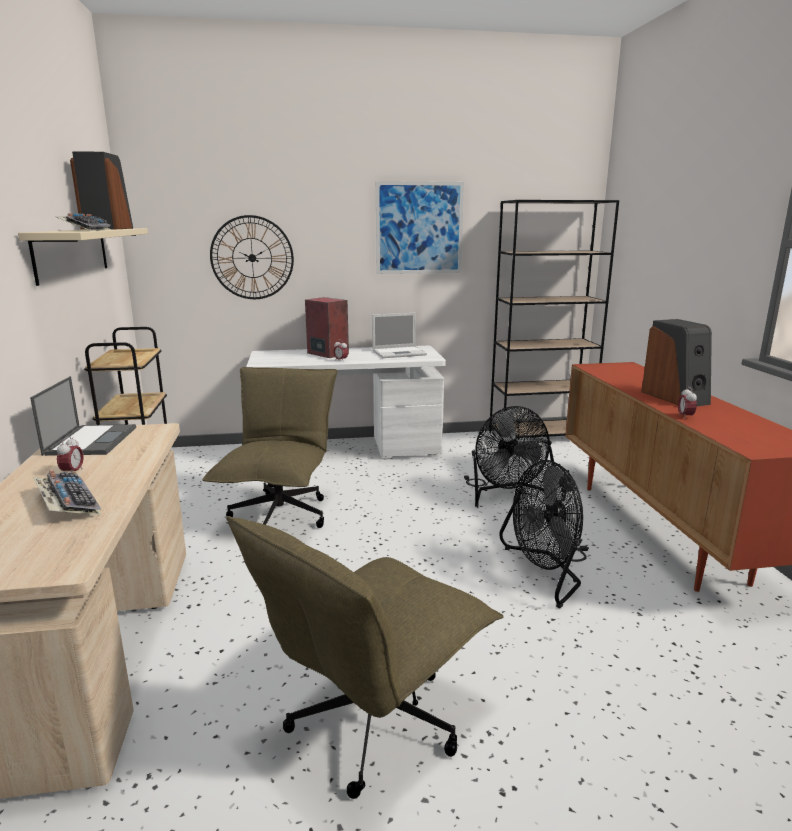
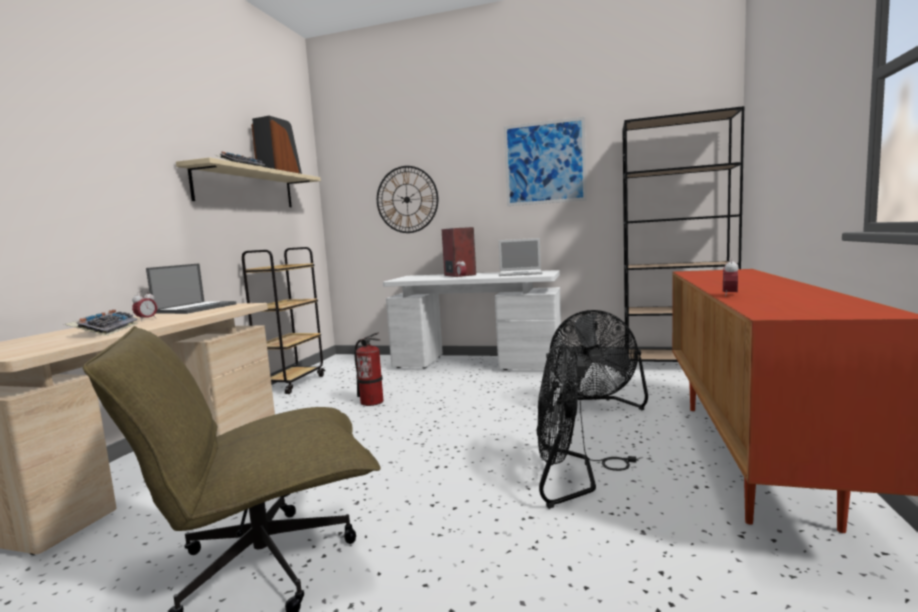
camera: 25 degrees right, 10 degrees down
(279, 516) = (372, 402): beige office chair -> fire extinguisher
(675, 397) = (750, 285): speaker -> none

